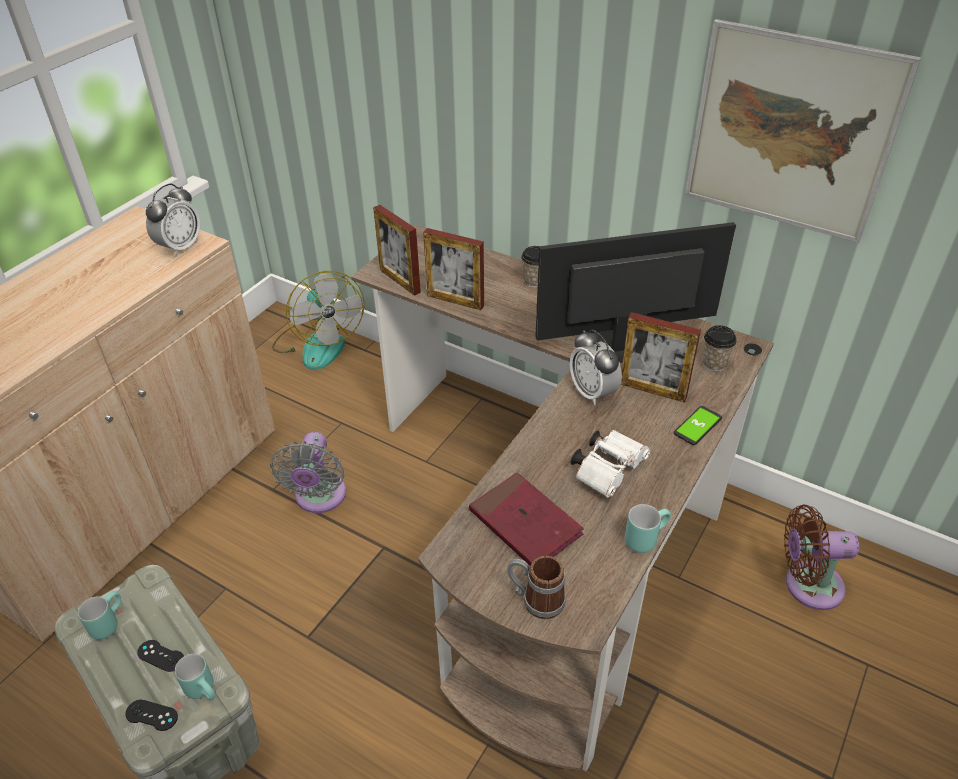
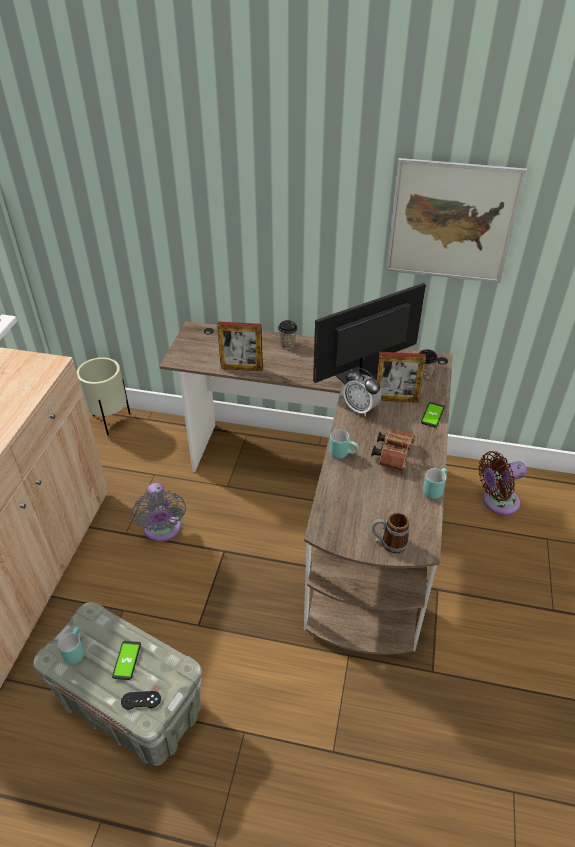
camera: 20 degrees left, 0 degrees up
(161, 656) = (127, 660): black game controller -> phone
(180, 247) = (38, 369): alarm clock -> none
(205, 689) = (170, 672): turquoise mug -> turquoise mug (343, 453)
(318, 343) = (111, 422): fan -> beige planter
(400, 281) = (196, 362): picture frame -> none
(525, 523) = (359, 500): red book -> none
(609, 469) = (393, 454): white binoculars -> brown binoculars

